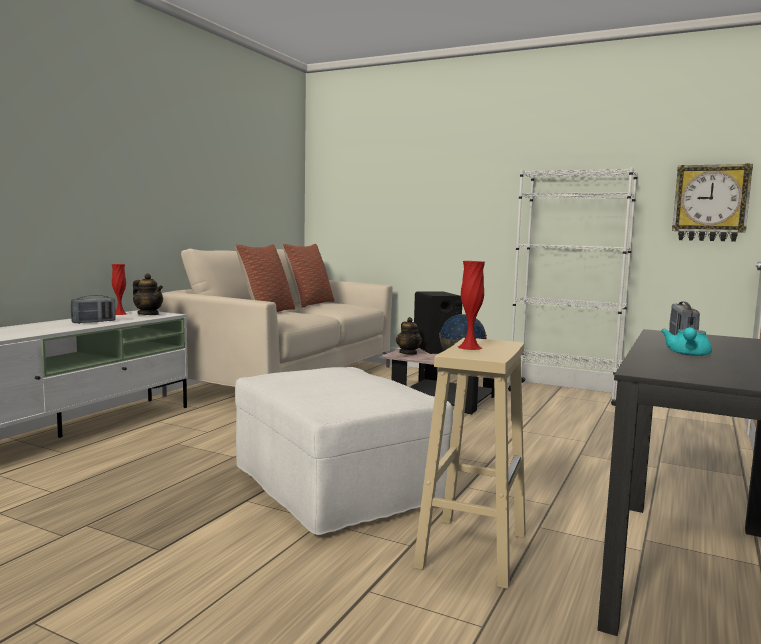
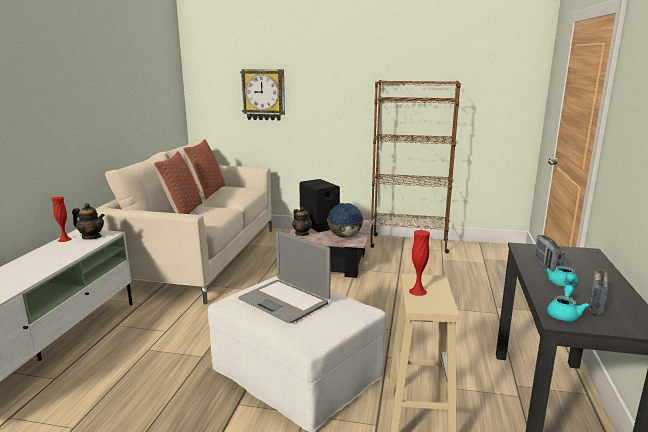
camera: 15 degrees left, 10 degrees up
(94, 322) = (53, 259): radio -> radio (596, 305)
(324, 377) = (284, 301): none -> laptop
(564, 392) = (408, 243): white bookcase -> brown bookcase
(661, 369) = (564, 314): none -> turquoise teapot
(710, 203) = (508, 104): wall clock -> wall clock (263, 94)

